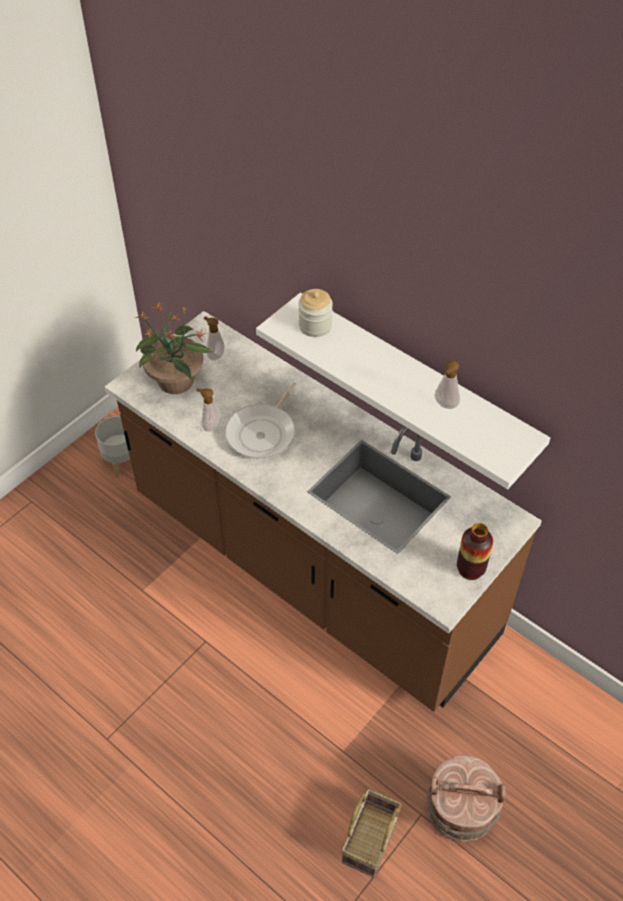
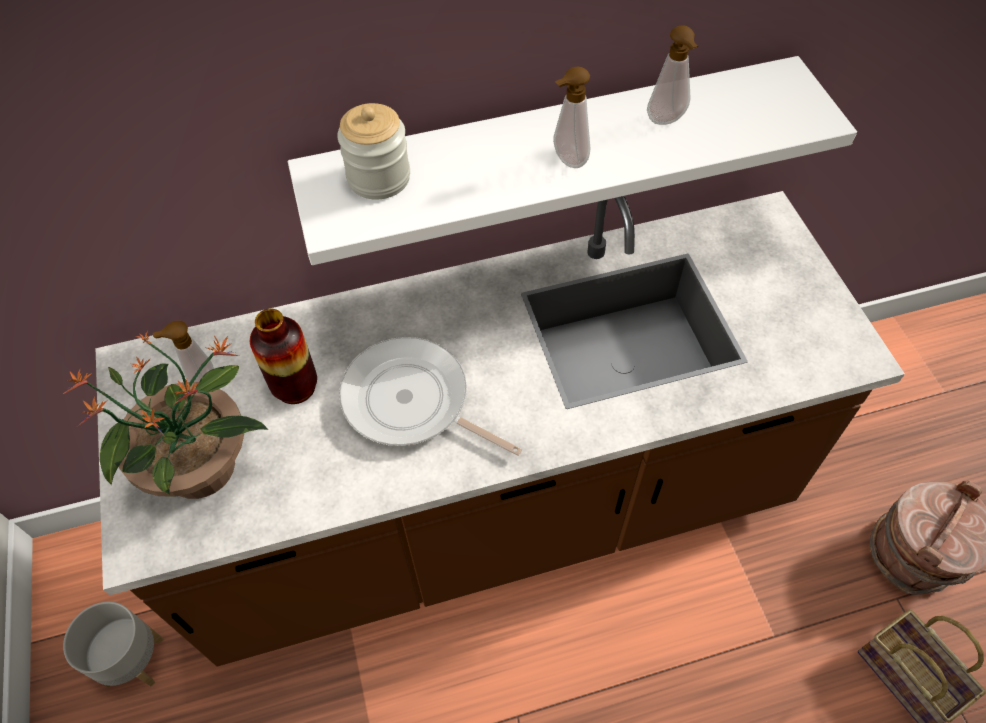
camera: 55 degrees left, 5 degrees up
(209, 425) = (336, 468): soap dispenser -> soap dispenser (567, 160)
(263, 433) = (412, 402): frying pan -> frying pan turned 150 degrees clockwise
(470, 569) = (819, 298): vase -> vase (295, 387)

